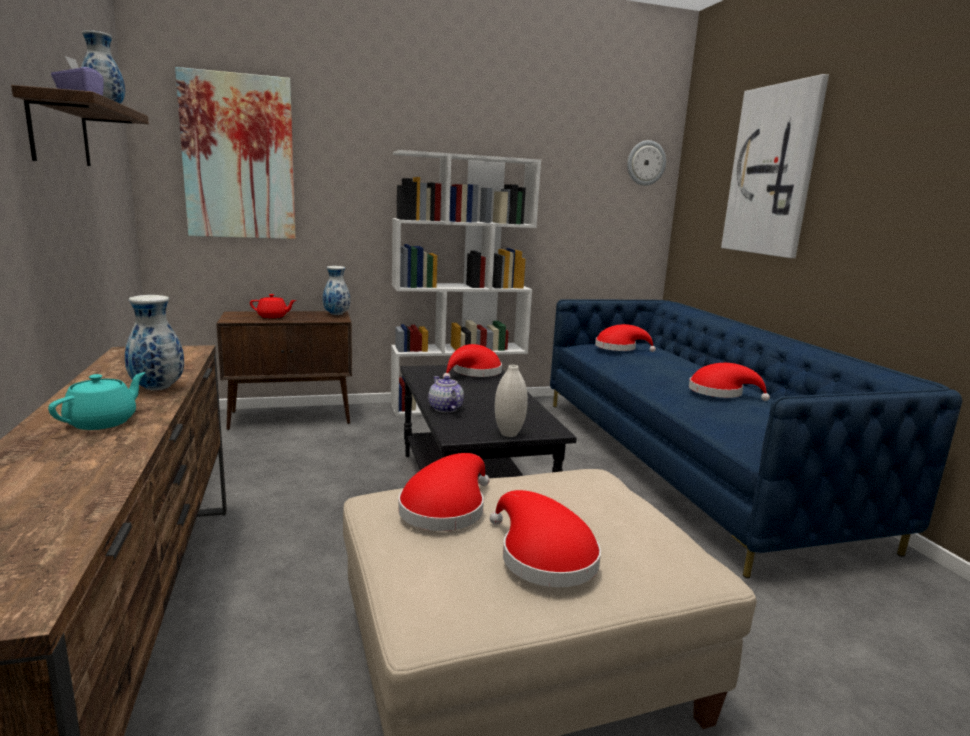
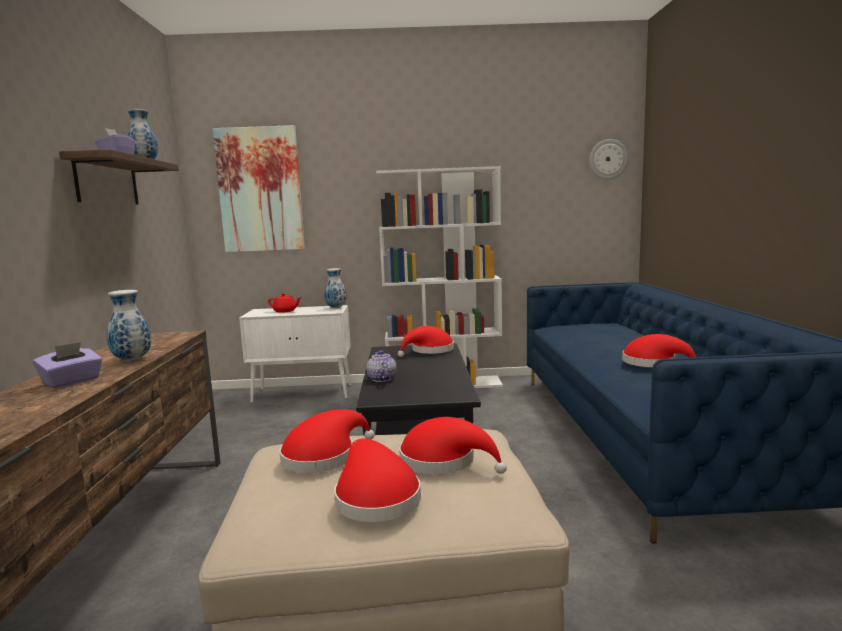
camera: 15 degrees right, 5 degrees down
(103, 422) = (72, 382): turquoise teapot -> purple tissue box
(291, 418) = (304, 393): brown cabinet -> white cabinet
(509, 434) = (420, 398): white vase -> none
(619, 348) = (581, 327): red hat -> red hat (443, 461)
(772, 171) = (712, 151): picture -> none

